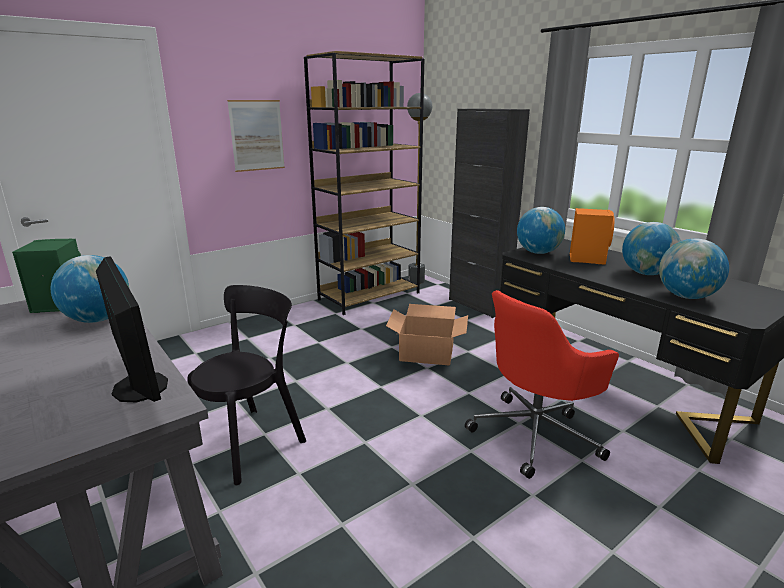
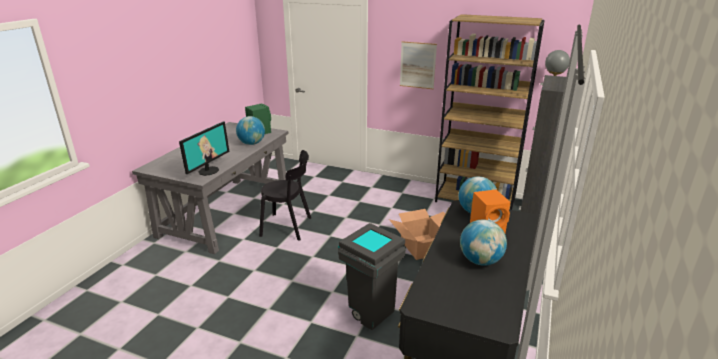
camera: 60 degrees right, 5 degrees up
(536, 434) = (369, 312): red office chair -> grey trash can
(686, 297) = (440, 280): globe -> none

